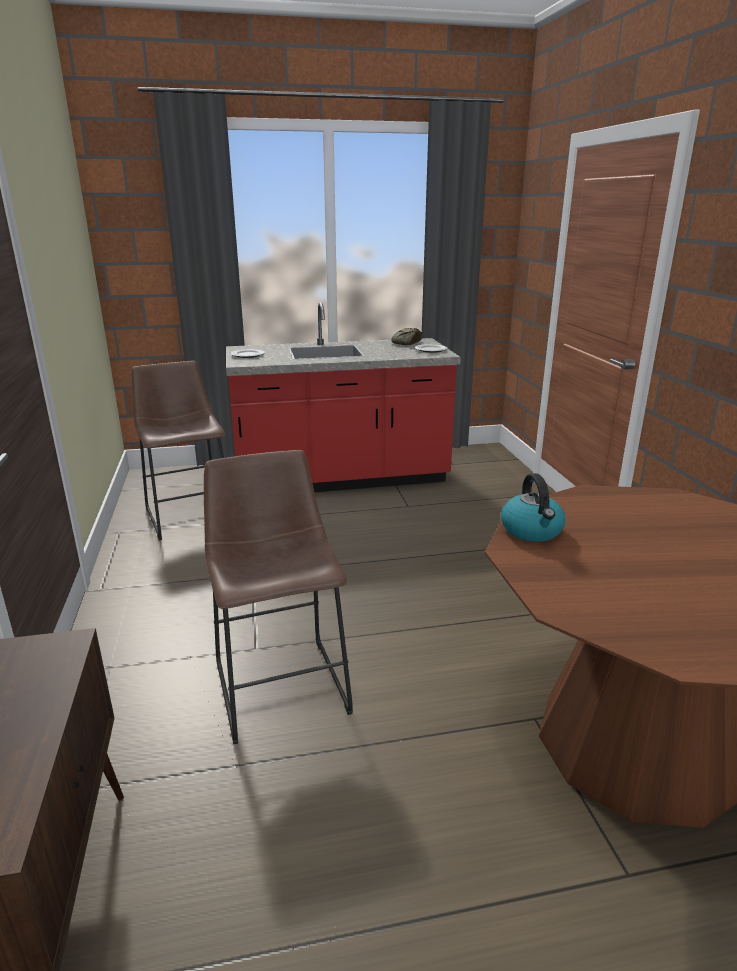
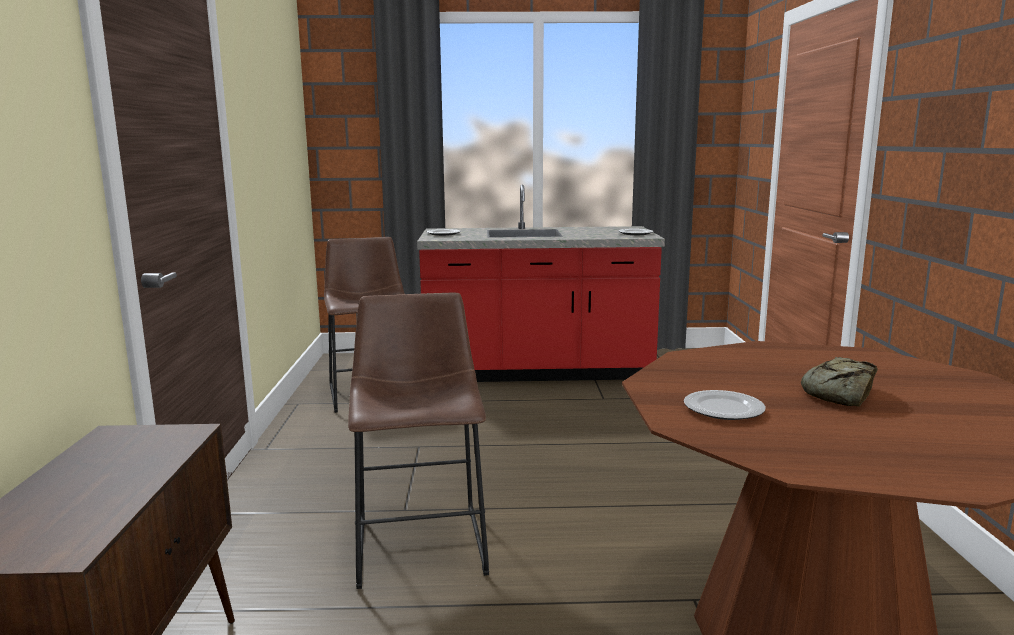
camera: 10 degrees right, 10 degrees down
(406, 343) = (612, 228): bread -> bread (839, 394)
(532, 531) = (682, 370): kettle -> none
(589, 584) = (724, 409): none -> plate

